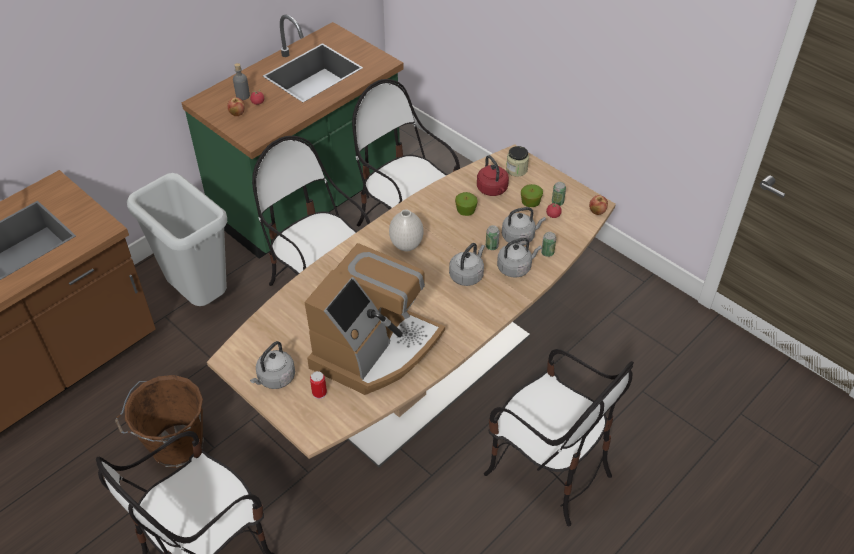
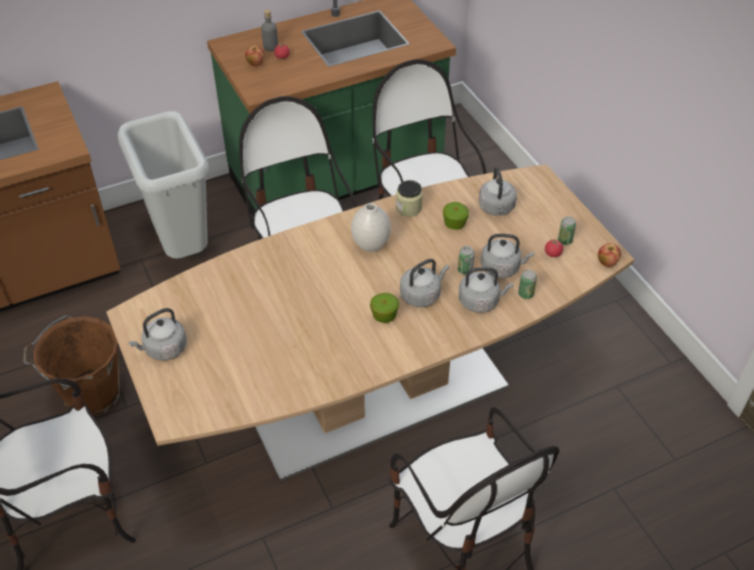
camera: 20 degrees right, 0 degrees up
(319, 393) = (200, 378): can -> none
(375, 349) = (282, 347): coffee machine -> none
(493, 190) = (496, 208): red kettle -> grey kettle
(516, 169) = (534, 192): jar -> jar (409, 208)
(530, 203) = (533, 233): apple -> apple (384, 316)

